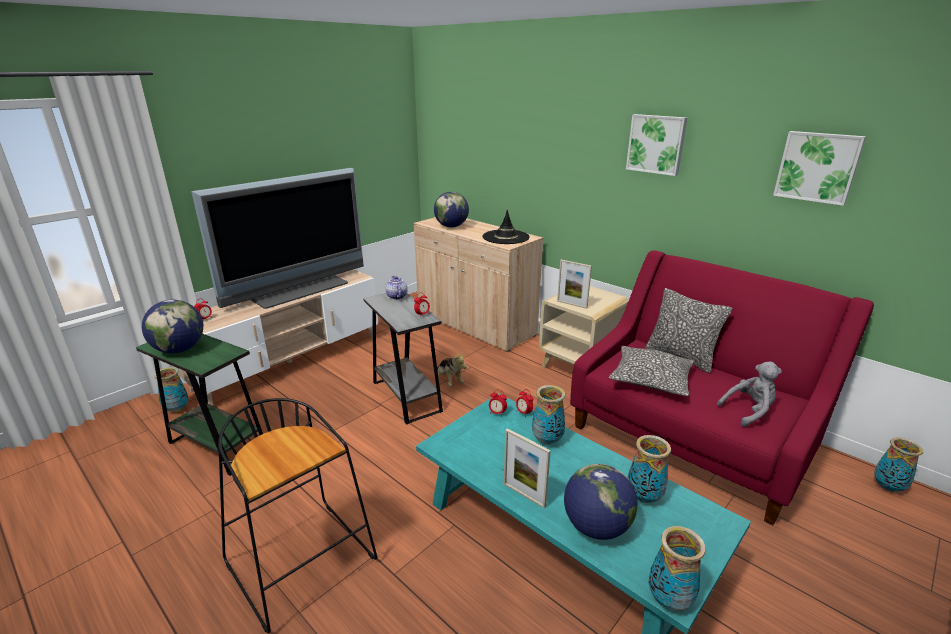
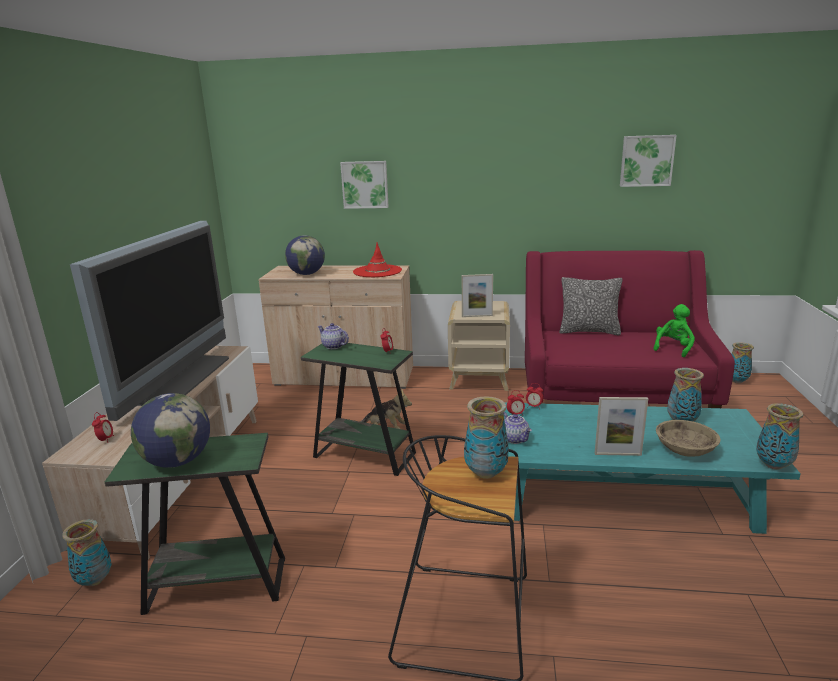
camera: 35 degrees left, 5 degrees down
(406, 396) = (364, 455): grey side table -> green side table
(462, 435) = (515, 439): none -> teapot
(506, 237) = (377, 271): black hat -> red hat
(547, 440) = (577, 416): vase -> vase (485, 473)
(596, 527) = (684, 450): globe -> beige bowl
(650, 379) = (594, 350): pillow -> none
(656, 144) = (515, 159): picture -> picture (365, 184)
(749, 411) = (673, 348): grey plush toy -> green plush toy

